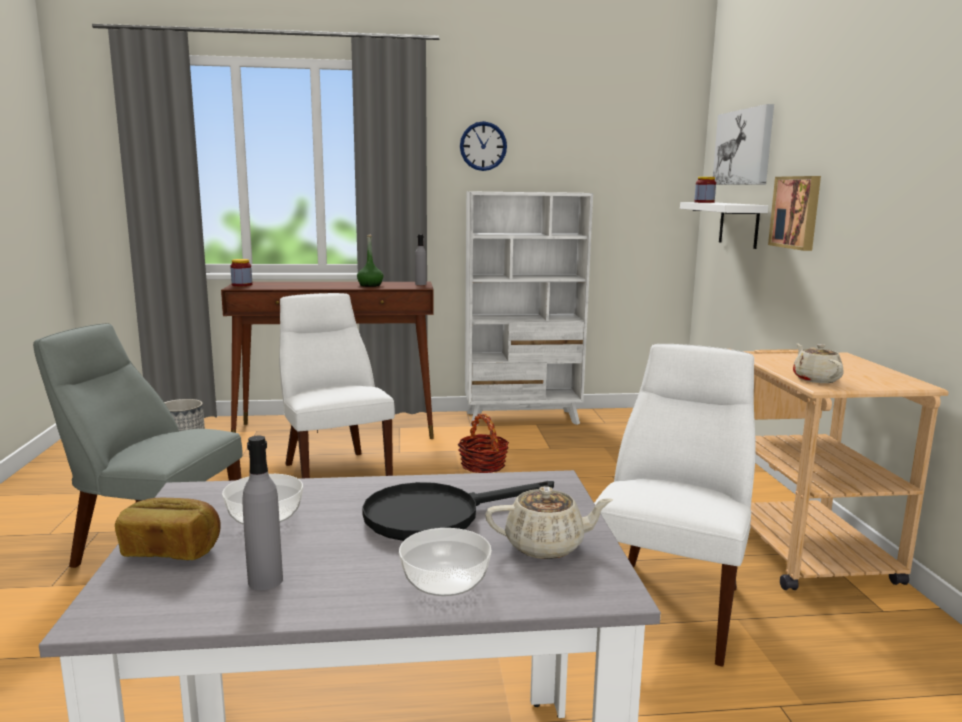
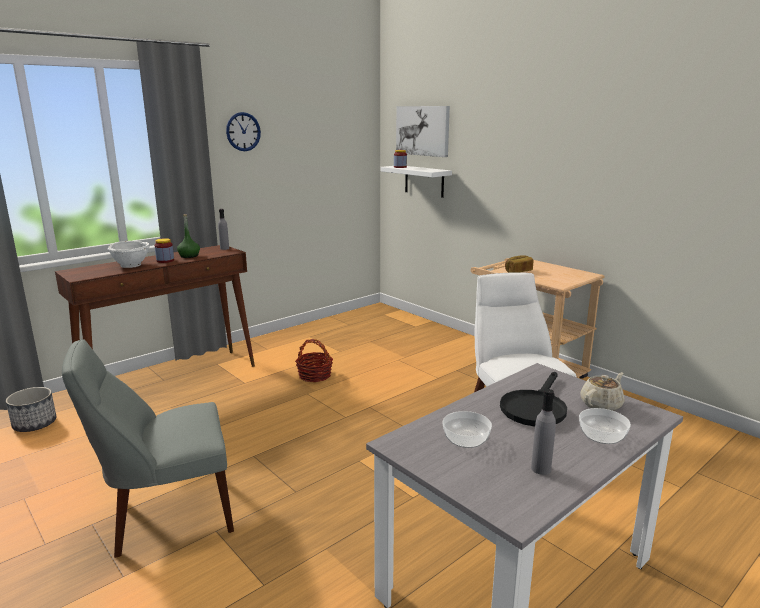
camera: 35 degrees left, 5 degrees up
(171, 550) = (467, 475): bread -> bread (518, 271)
(242, 285) = (75, 274): jar -> jar (165, 260)
(301, 285) = (132, 265): none -> white bowl
(334, 472) = (219, 412): white chair -> none
(523, 418) = (295, 334): white bookcase -> none
(797, 212) = (478, 176): picture -> none
(815, 379) = (551, 280): beige teapot -> none

